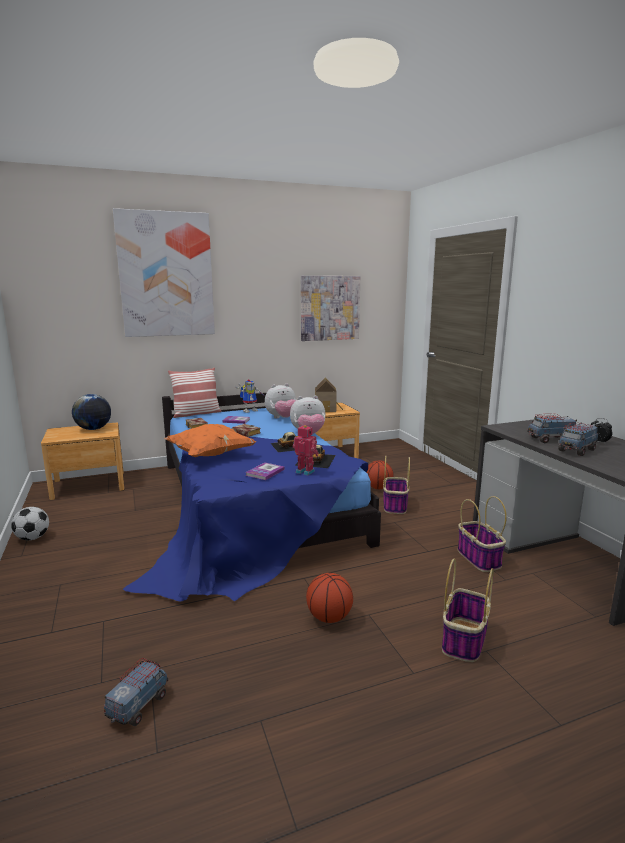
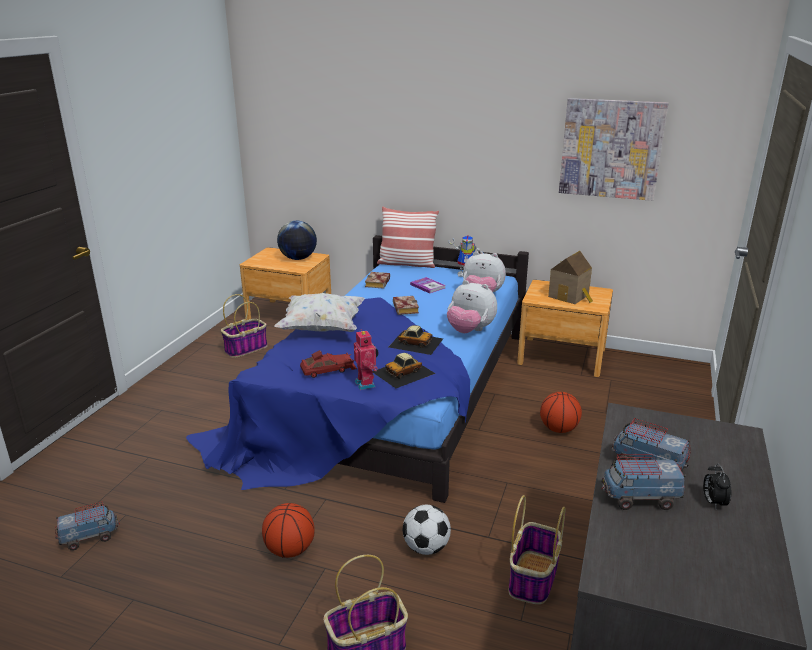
camera: 40 degrees right, 10 degrees up
(33, 538) = (193, 357): football -> football (426, 548)
(166, 275) = (389, 90): picture -> none
(210, 455) = (322, 328): orange pillow -> white pillow
(265, 472) = (328, 370): book -> red toy car
(395, 505) = (542, 461): basket -> basket (246, 348)

